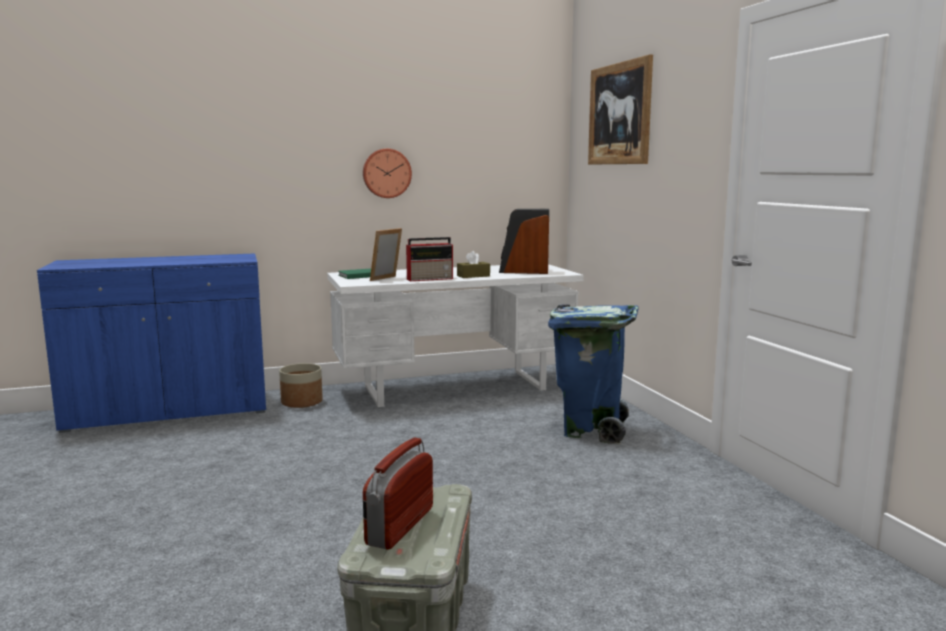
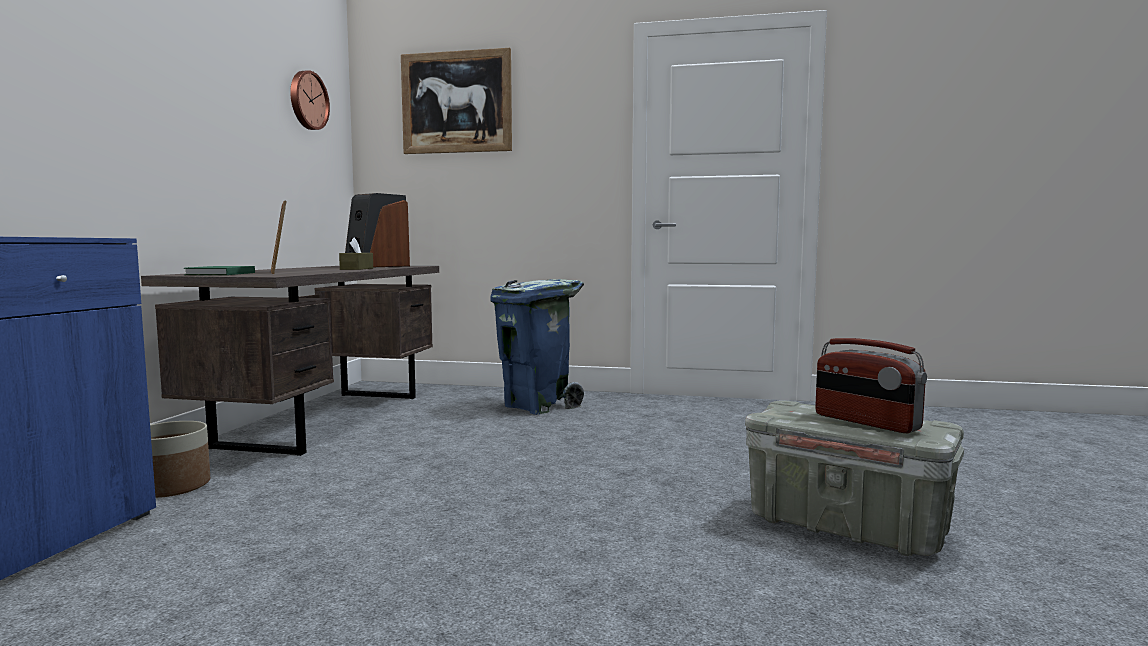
camera: 60 degrees left, 5 degrees down
(386, 173) = (200, 130): wall clock -> wall clock (307, 100)
(430, 279) = (331, 271): radio -> none
(455, 387) = (326, 419): white desk -> brown desk

